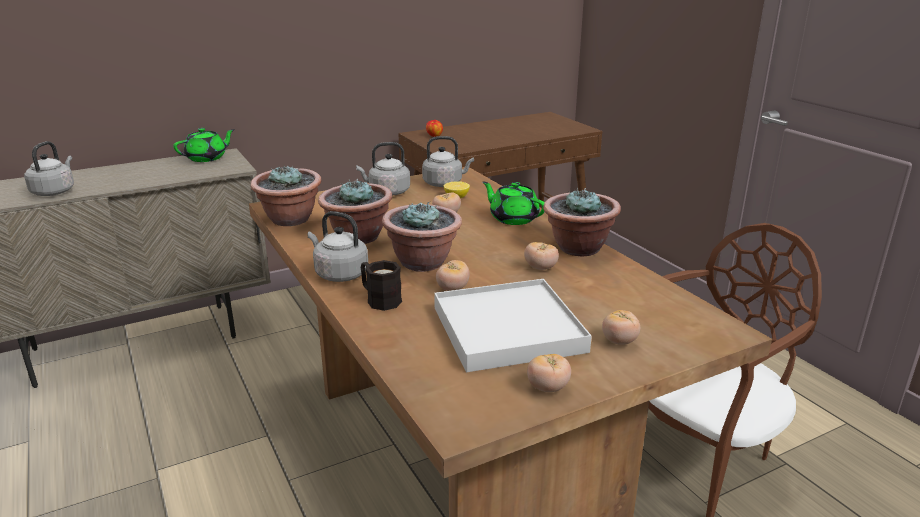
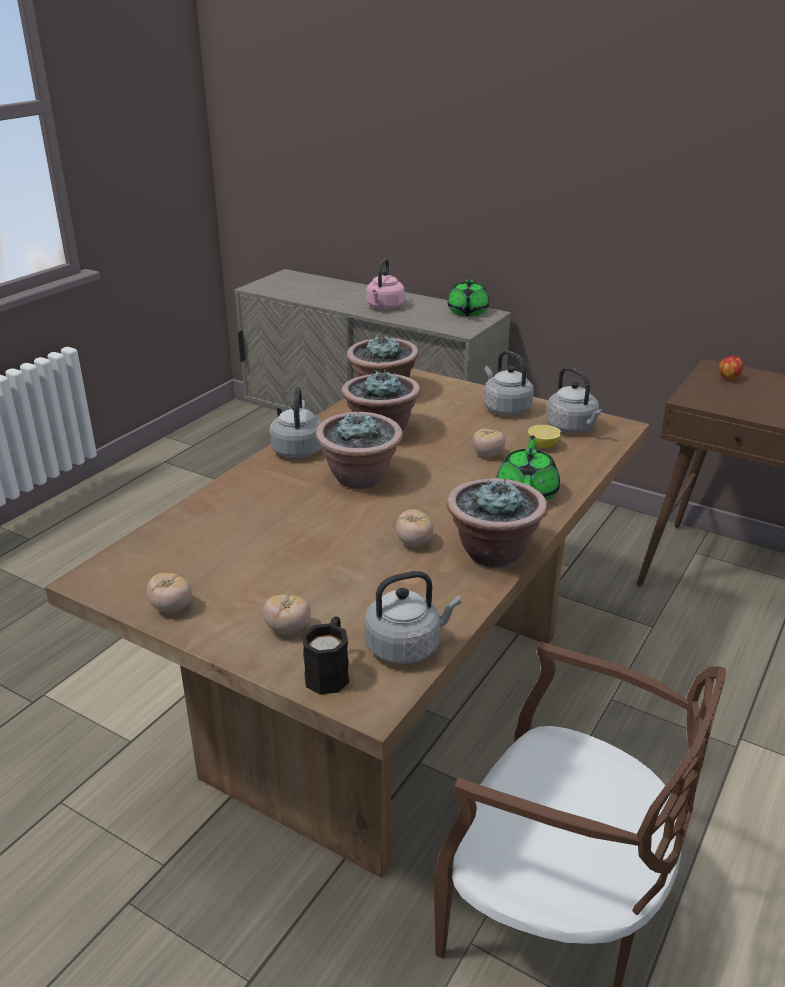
camera: 60 degrees right, 5 degrees up
(54, 191) = (327, 298): grey kettle -> grey kettle (406, 646)
(130, 178) = (384, 307): none -> pink kettle
(207, 158) = (467, 312): green teapot -> green teapot turned 75 degrees clockwise
(379, 299) = (267, 482): black mug -> black mug (329, 671)
(452, 289) = (319, 509): tomato -> none
(508, 329) = (263, 559): white tray -> none

